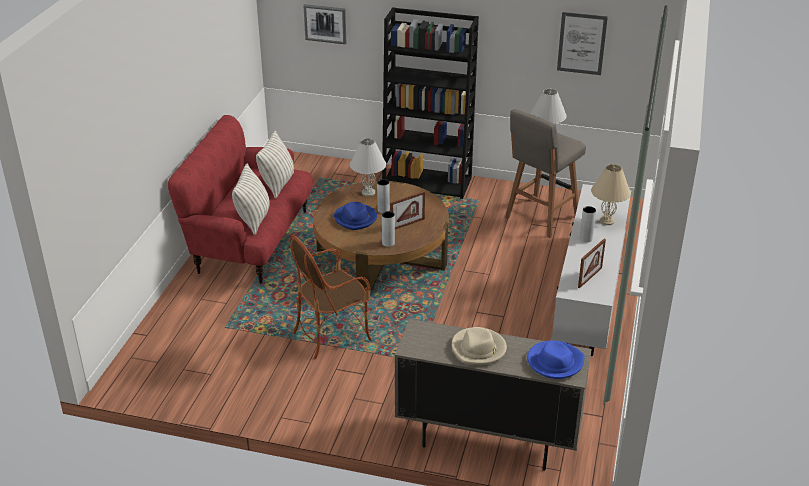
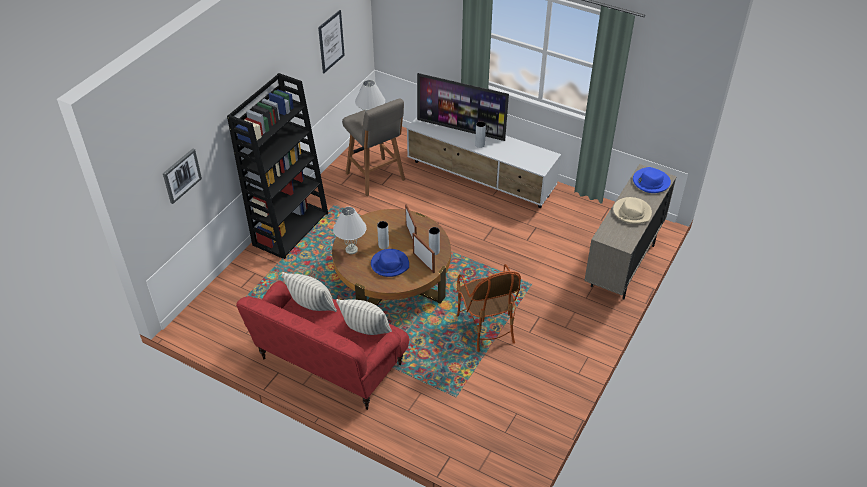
camera: 75 degrees left, 10 degrees up
(590, 277) = (527, 155): picture frame -> picture frame (423, 263)
(607, 221) = (461, 129): beige table lamp -> television

